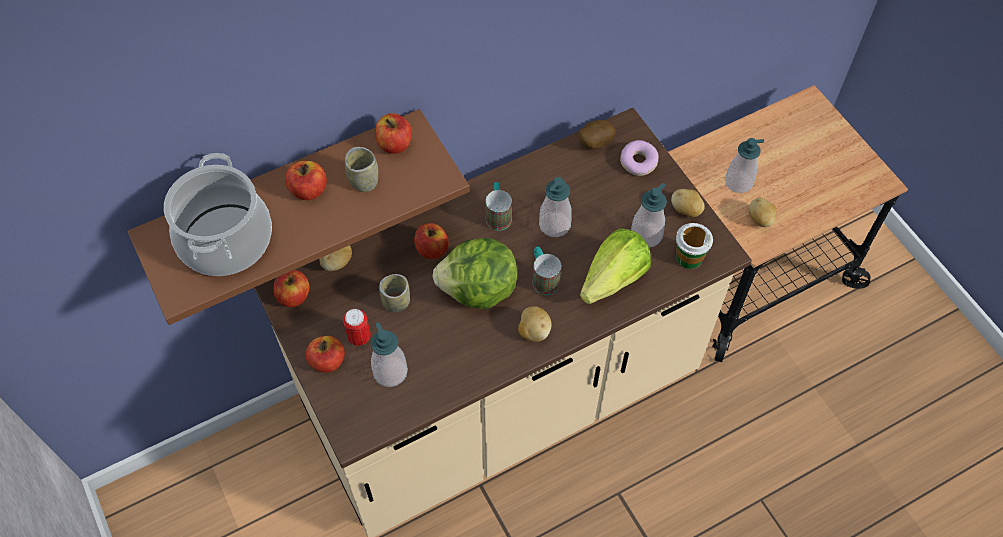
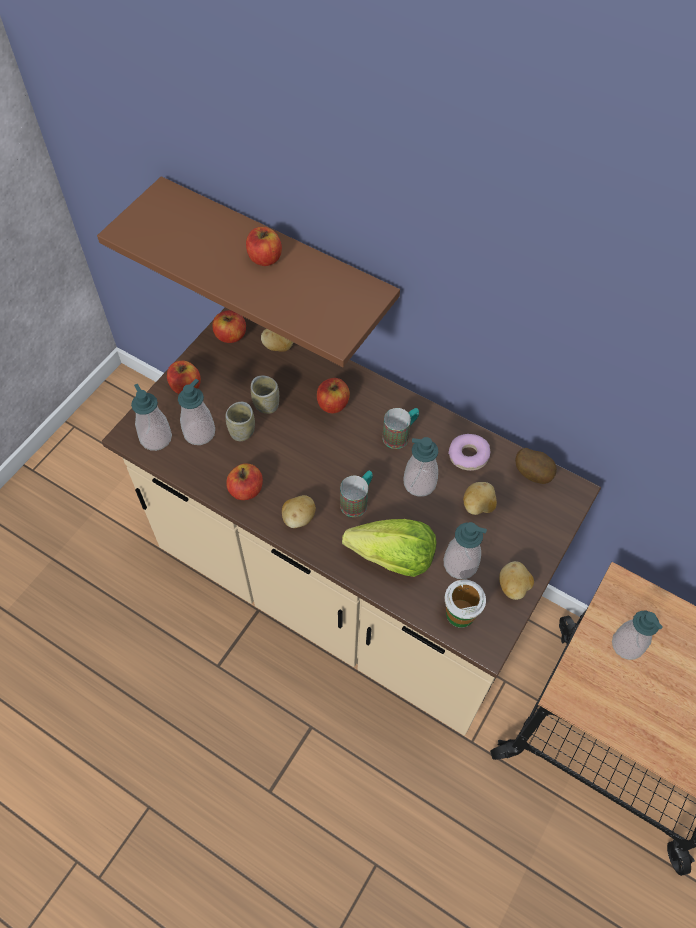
camera: 60 degrees right, 0 degrees up
(226, 240) = (186, 233): cooking pot -> none
(359, 337) = (219, 396): can -> none
(364, 181) = (297, 288): cup -> cup (242, 431)
(371, 412) = (156, 438): none -> soap dispenser
(395, 144) = (349, 290): apple -> apple (246, 490)
(479, 290) = (314, 457): lettuce -> none
(638, 162) = (539, 520): donut -> donut (468, 455)
(760, 219) = (598, 685): potato -> potato (478, 506)

